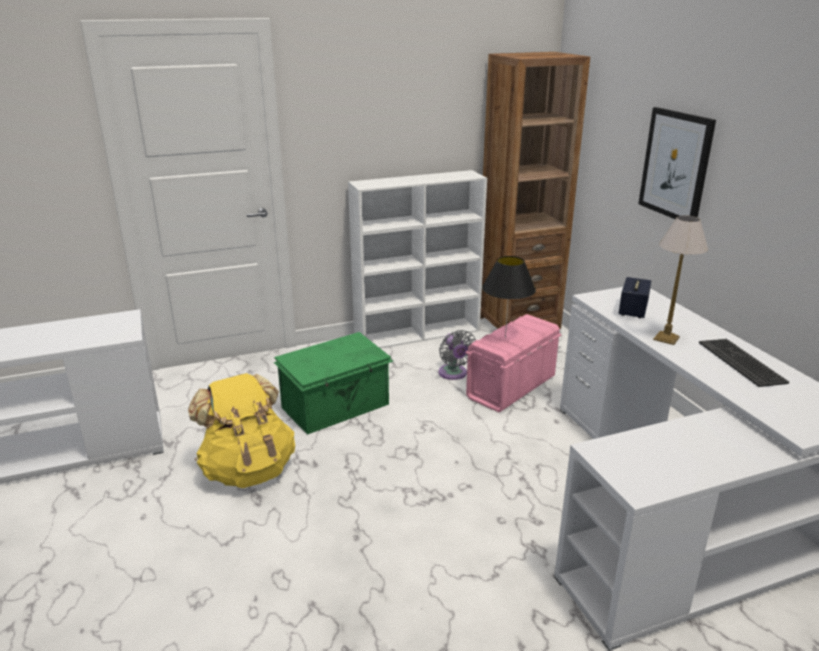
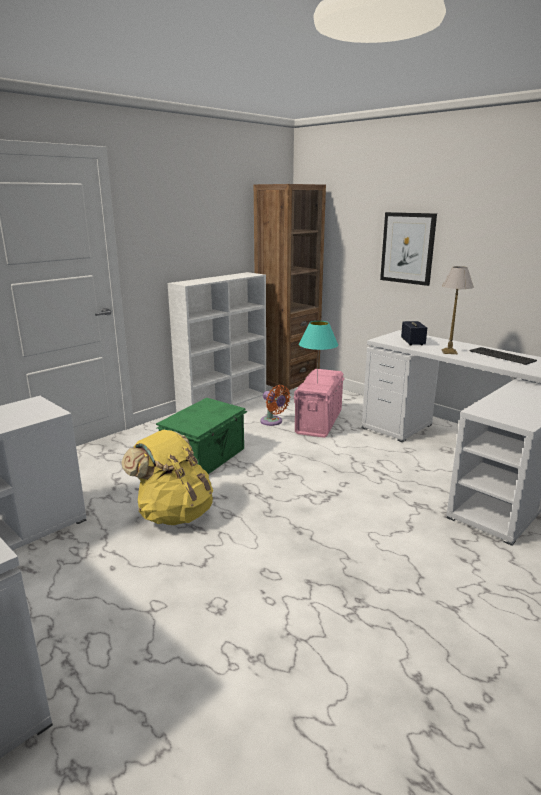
camera: 25 degrees left, 5 degrees down
(453, 374) = (273, 422): grey fan -> orange fan
(505, 338) = (317, 383): black table lamp -> turquoise table lamp

